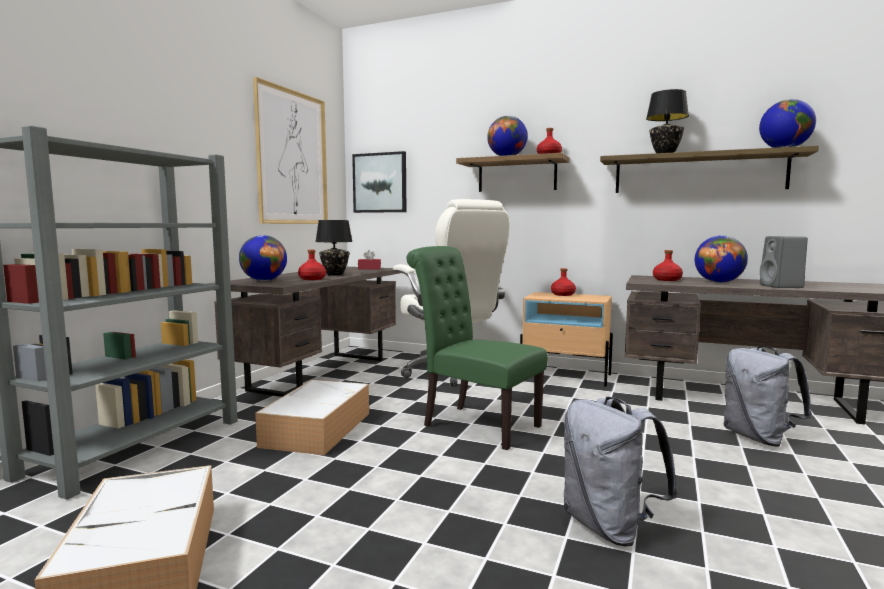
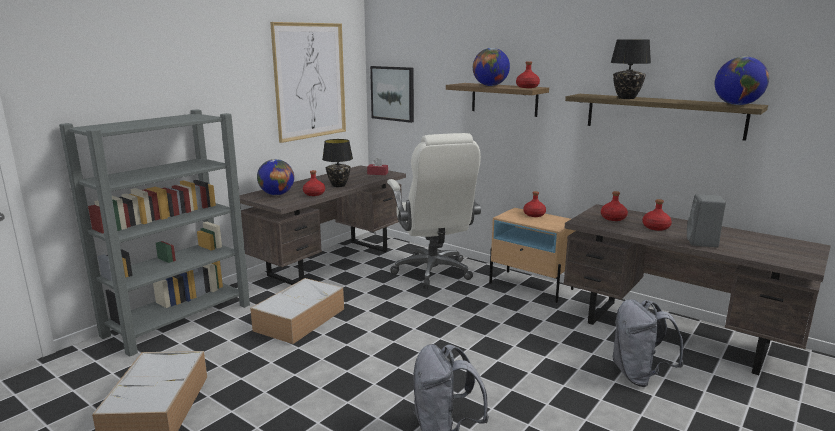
camera: 15 degrees right, 10 degrees up
(475, 424) = (416, 330): green chair -> none
(719, 282) = (655, 227): globe -> red bottle

